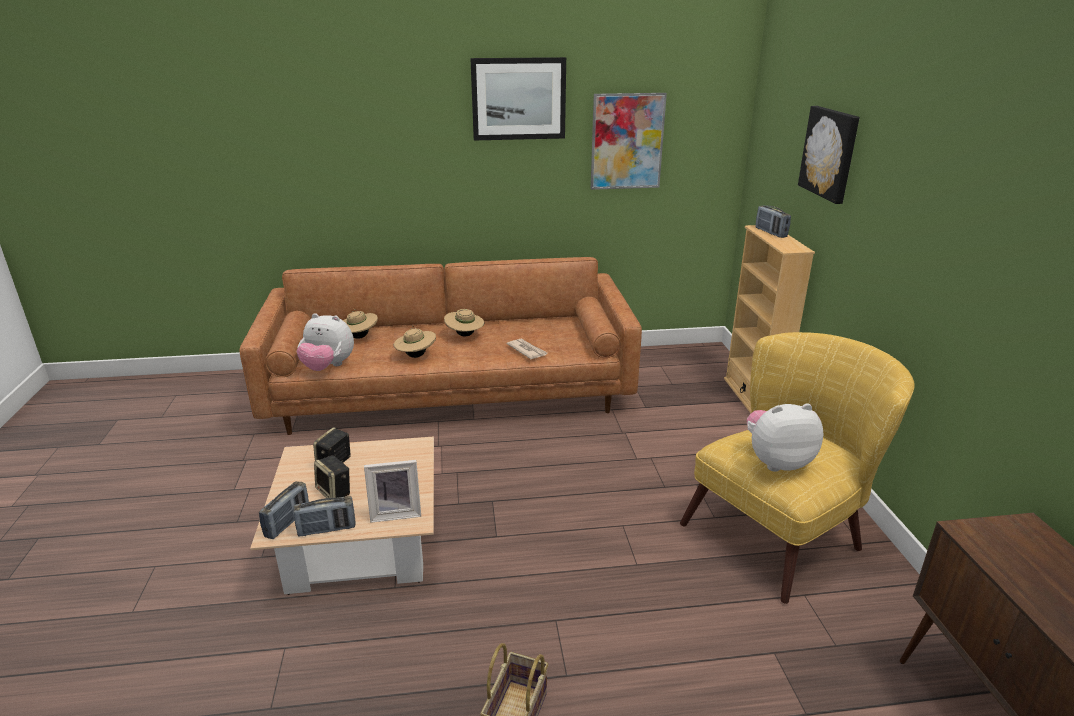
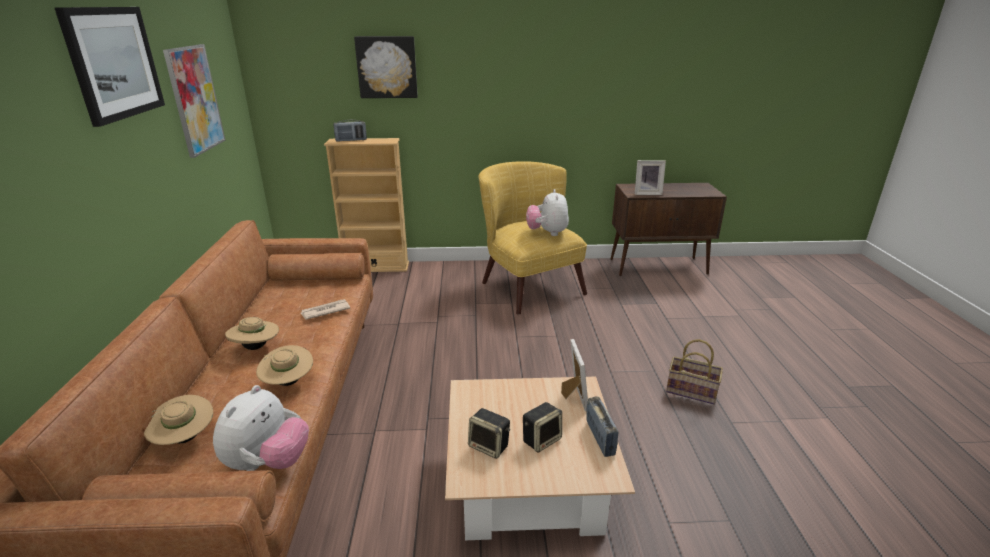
camera: 85 degrees left, 0 degrees up
(287, 522) = (593, 468): radio -> none
(1000, 554) = (647, 193): none -> picture frame

